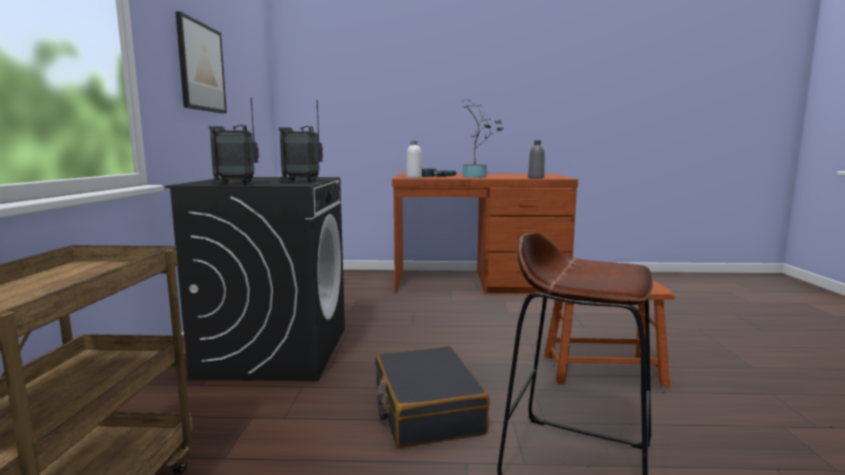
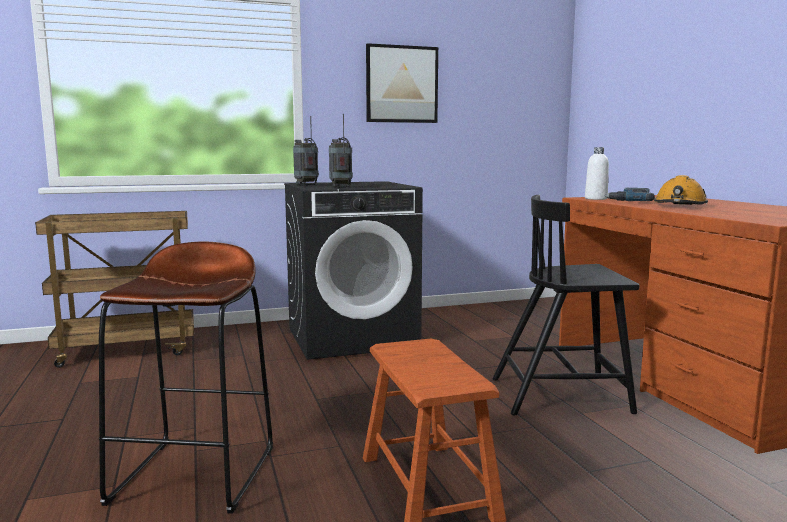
camera: 70 degrees right, 0 degrees up
(426, 410) = (273, 403): black suitcase -> none
(477, 176) = (679, 206): potted plant -> orange hard hat
(479, 310) = (562, 395): none -> black chair
(536, 178) = (731, 216): grey bottle -> none

